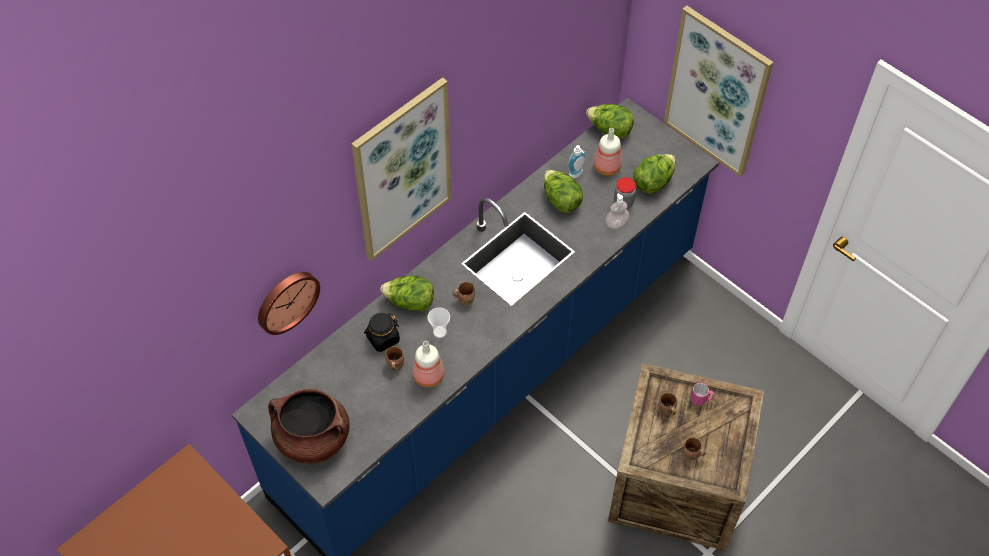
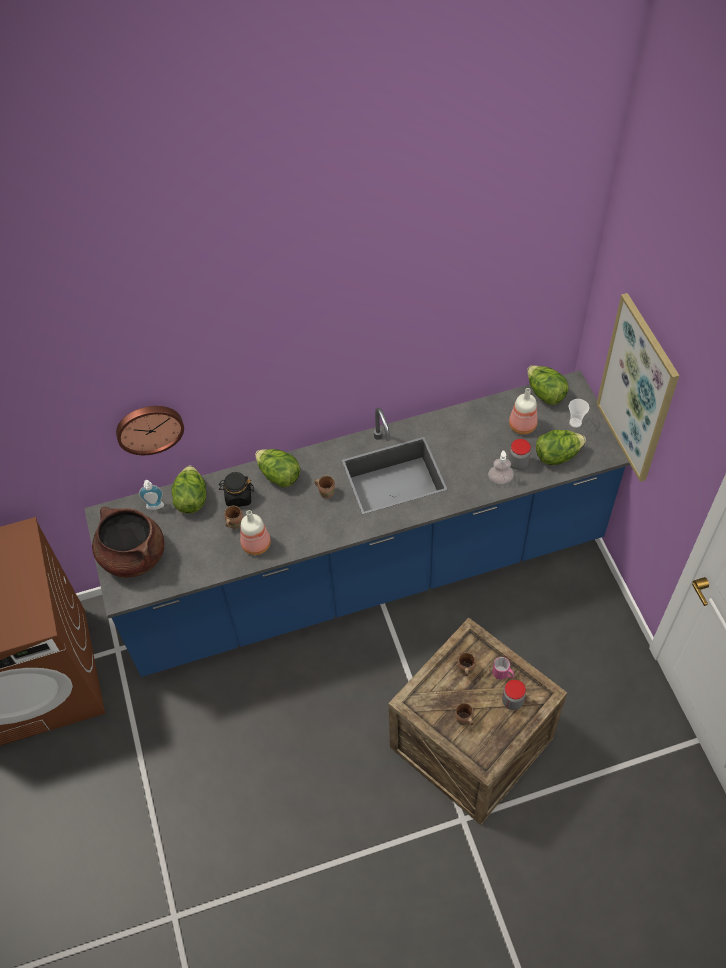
camera: 30 degrees right, 0 degrees up
(402, 170) = (288, 351): picture -> none
(439, 332) = (288, 511): cup -> cup (575, 422)
(561, 200) = (462, 439): lettuce -> lettuce (191, 499)
(576, 175) = (490, 422): soap dispenser -> soap dispenser (155, 507)
(723, 419) = (512, 701): none -> jar

